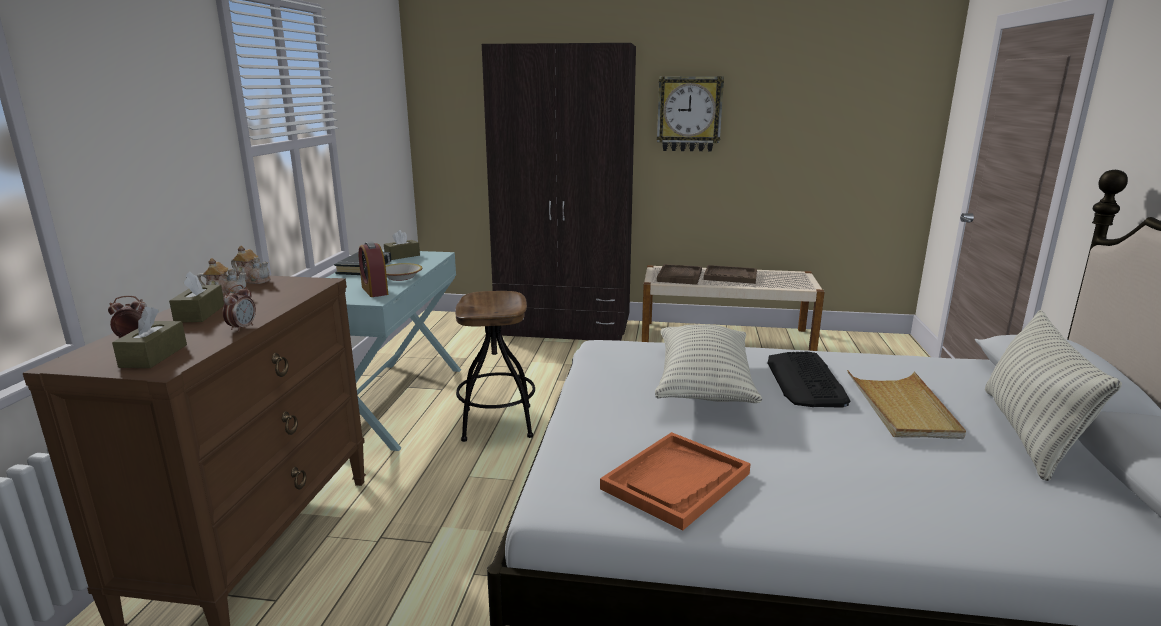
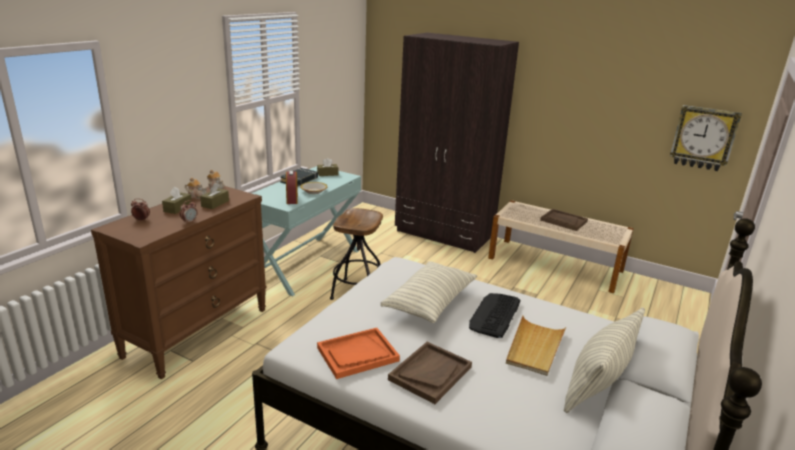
camera: 20 degrees right, 5 degrees up
(154, 356) = (143, 231): brown tissue box -> brown tissue box (215, 203)
(679, 276) = (525, 214): brown tray -> brown tray (430, 373)
(689, 114) = (553, 95): wall clock -> wall clock (703, 138)

